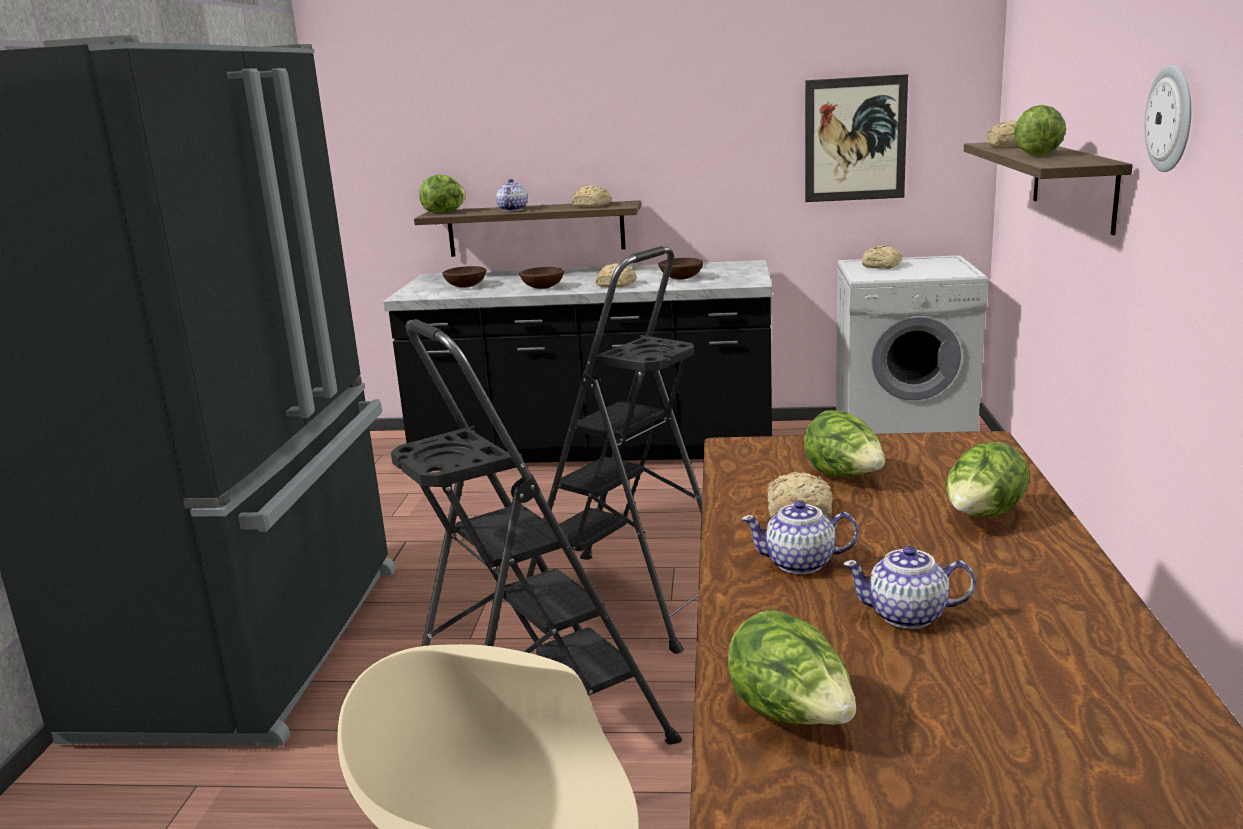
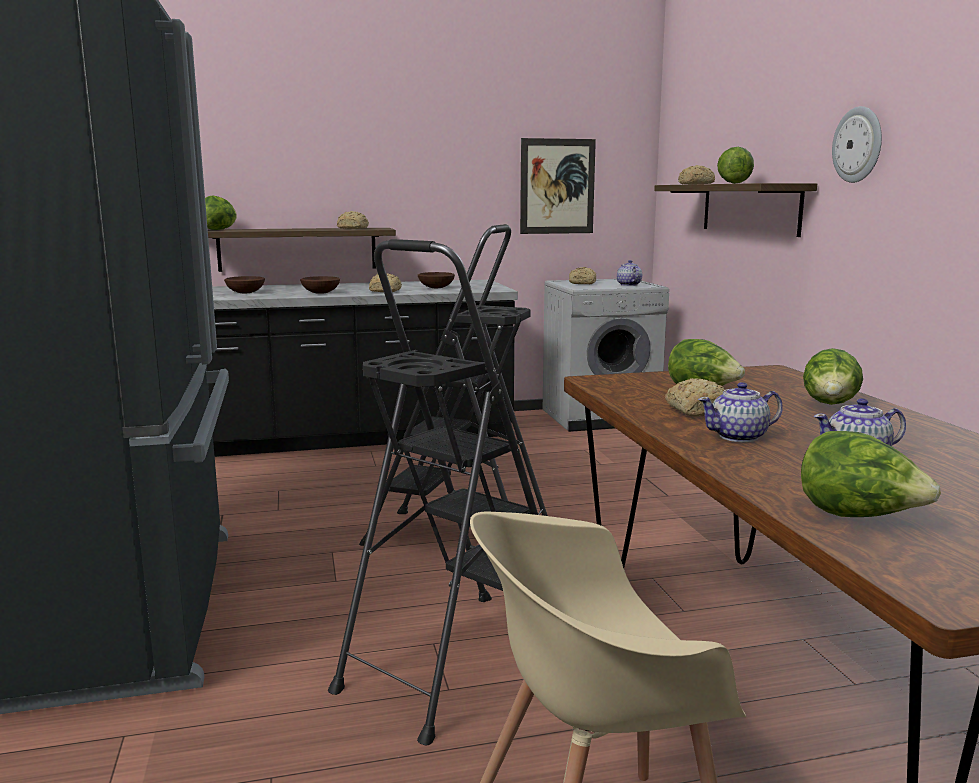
camera: 20 degrees left, 5 degrees down
(512, 210) = (282, 229): teapot -> teapot (628, 285)

